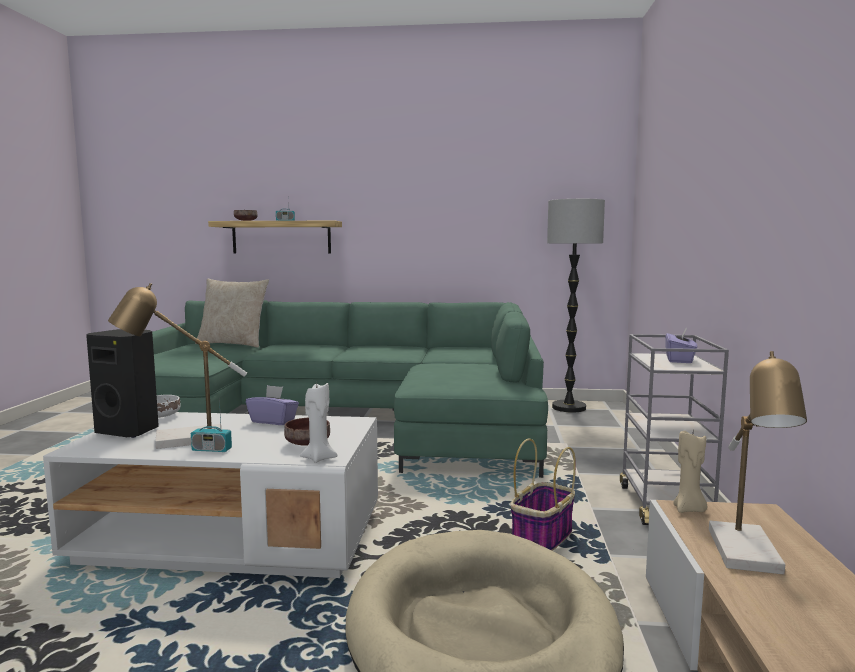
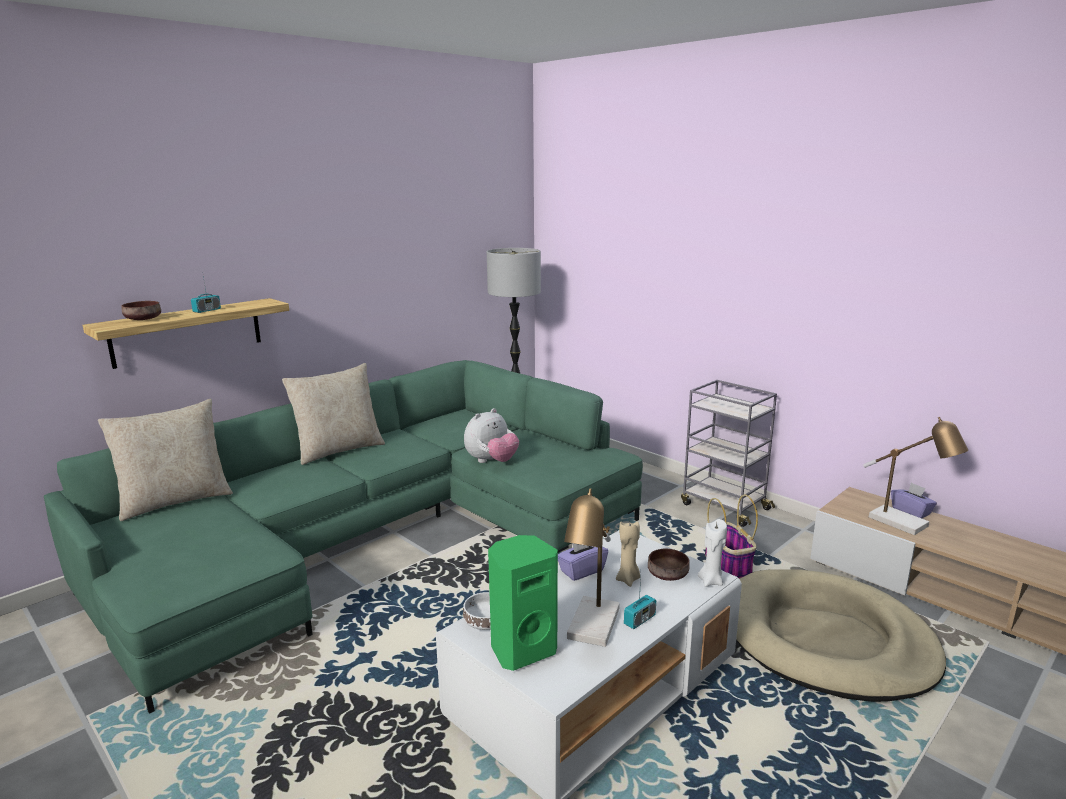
camera: 50 degrees left, 10 degrees up
(129, 431) = (522, 649): black speaker -> green speaker
(357, 346) = (338, 450): none -> beige pillow
(420, 370) = (491, 461): none -> plush toy
(679, 360) = (731, 403): purple tissue box -> purple tissue box (911, 511)
(689, 509) = (840, 509): beige candle -> beige candle (628, 579)

